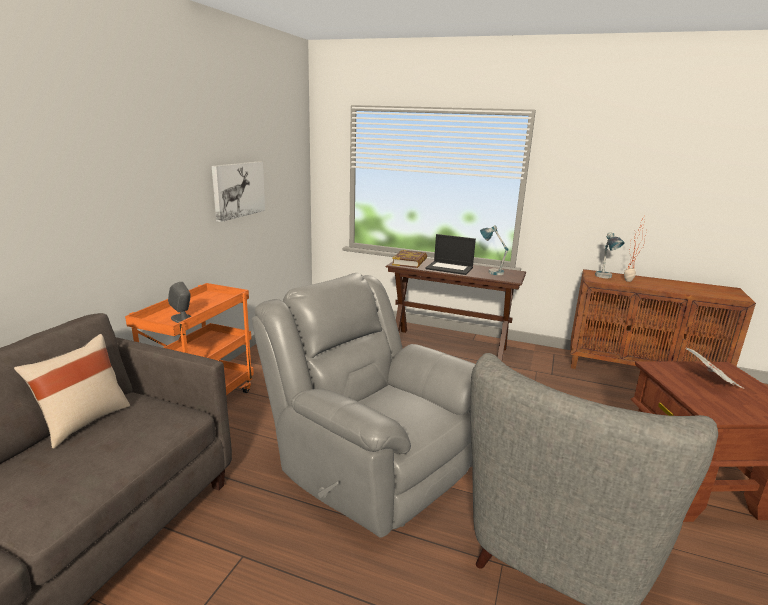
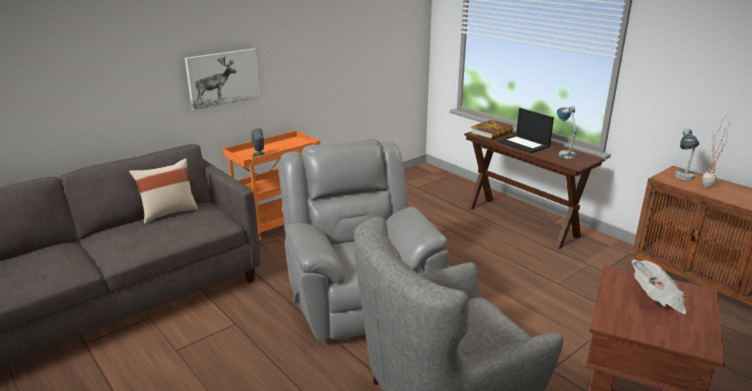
camera: 30 degrees right, 5 degrees up
(238, 190) = (338, 53): picture -> picture (223, 78)

